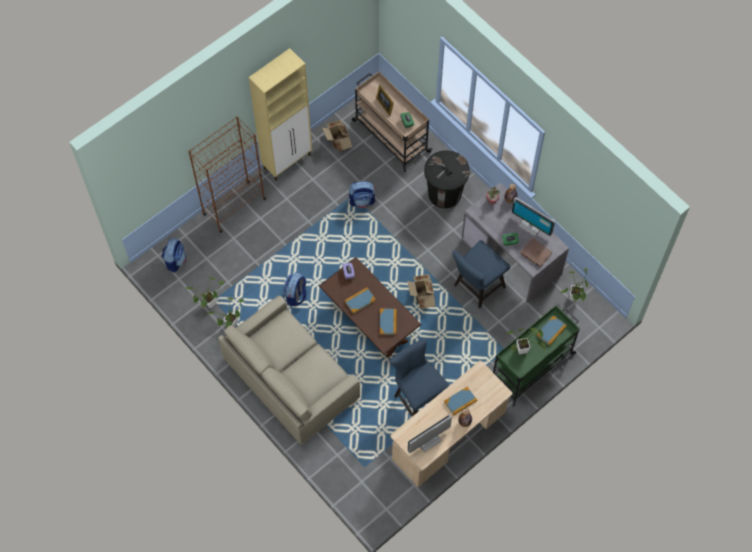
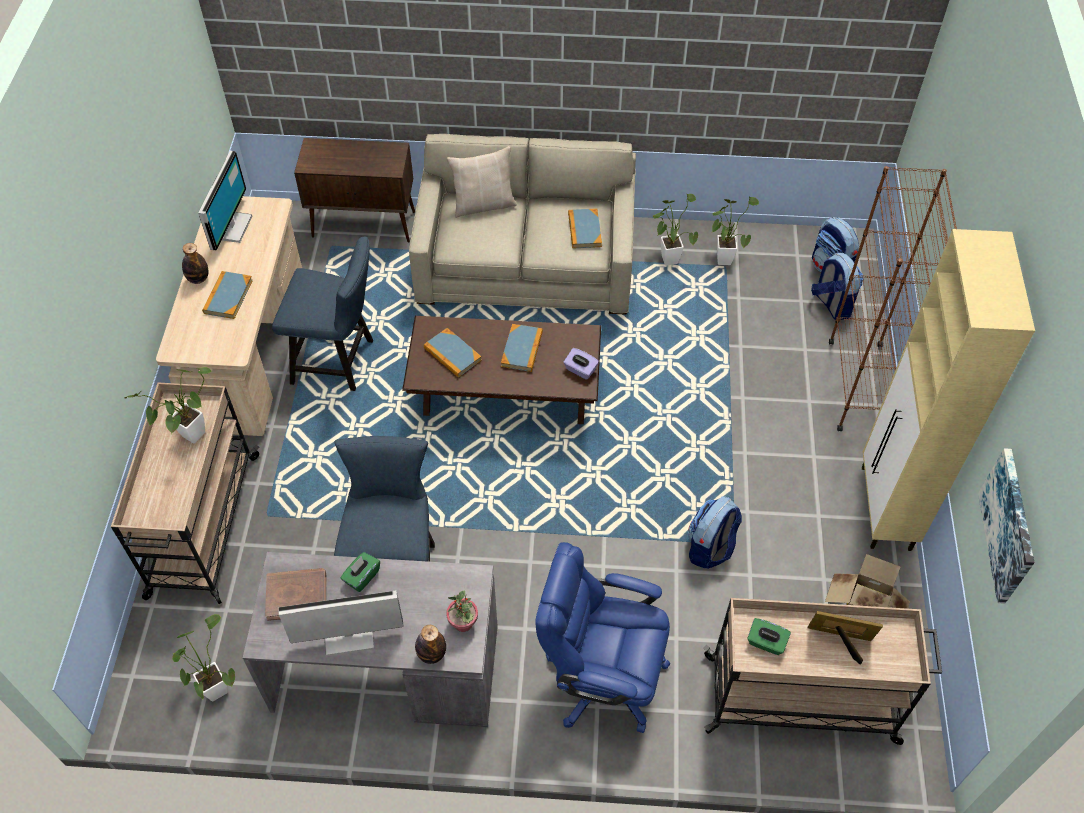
camera: 135 degrees right, 10 degrees down
(296, 295) = (636, 350): backpack -> backpack (831, 304)
(300, 384) = (483, 204): none -> beige pillow
(330, 54) = (1009, 526): none -> picture
(337, 466) = (365, 224): none -> brown cabinet
(422, 296) = (466, 488): cardboard box -> none
(444, 194) = (602, 677): black trash can -> blue office chair
(532, 366) = (203, 526): green cart -> beige cart
(551, 331) = (165, 498): book -> book (584, 230)

